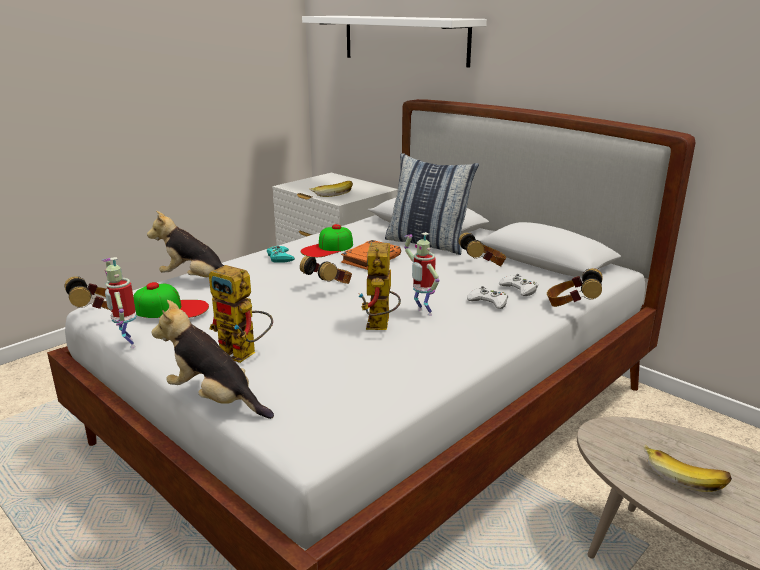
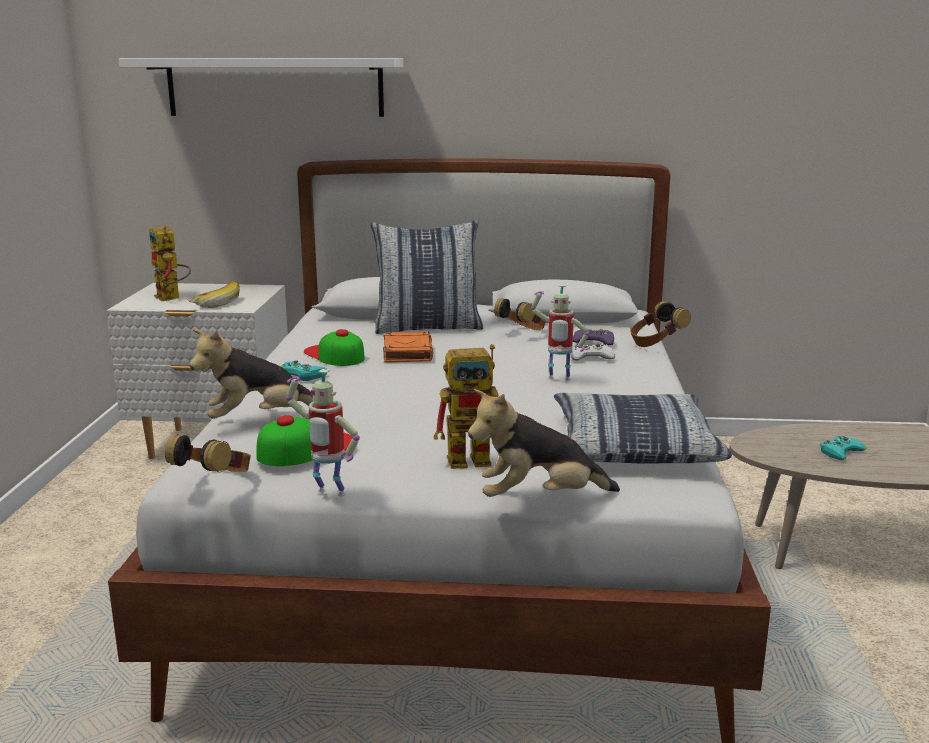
camera: 40 degrees left, 5 degrees down
(327, 248) = (334, 355): cap -> cap turned 135 degrees clockwise
(329, 288) = (427, 385): headphones -> none
(358, 387) = (634, 446): none -> pillow
(380, 327) = (548, 400): toy robot -> toy robot (172, 298)
(519, 289) = (594, 342): white game controller -> purple game controller
(684, 476) = (840, 452): banana -> turquoise game controller

